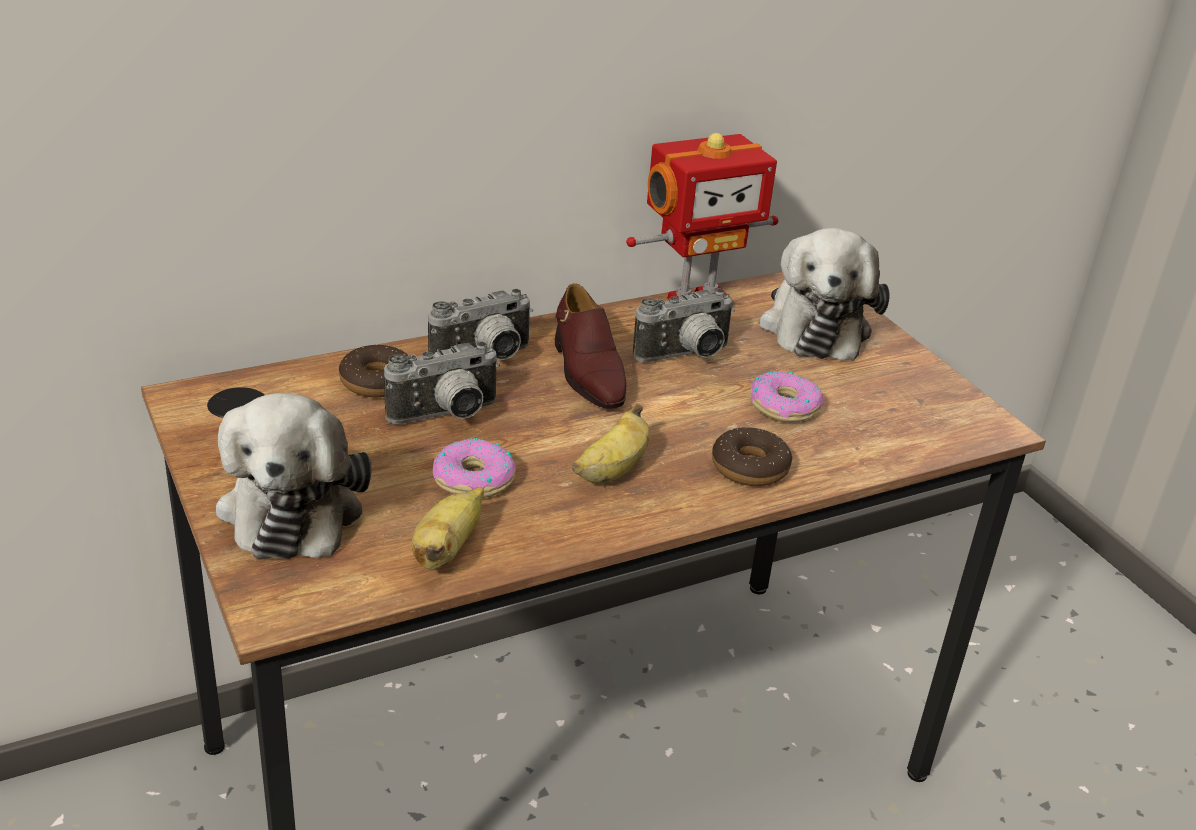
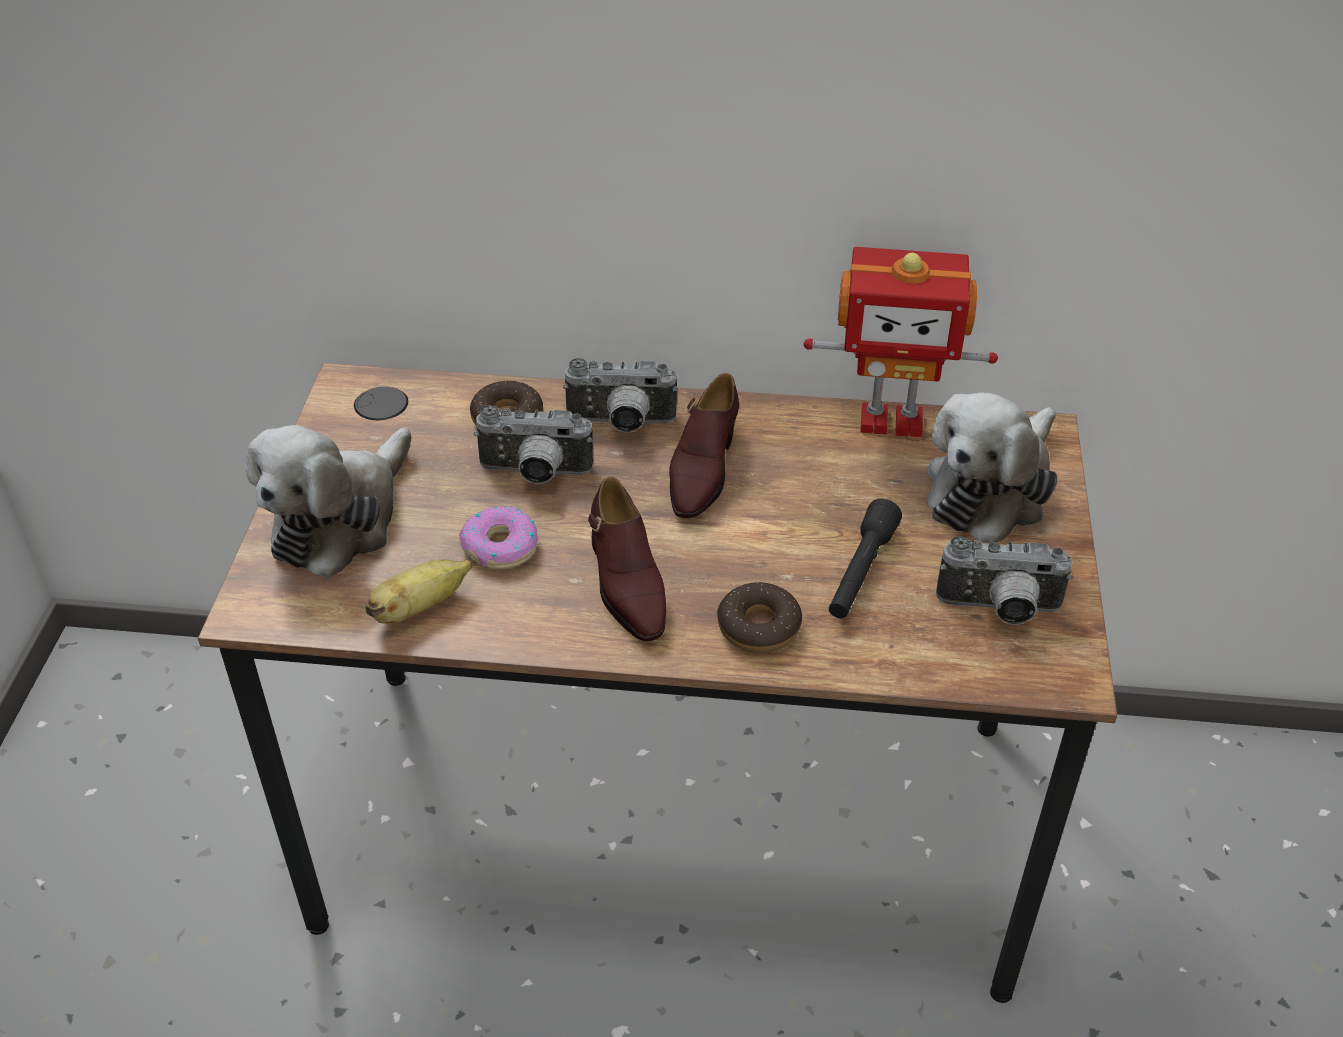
camera: 35 degrees right, 10 degrees up
(612, 471) = (626, 582): banana -> brown shoe
(687, 356) = (816, 482): camera -> camera (999, 610)
(784, 406) = (860, 572): donut -> black flashlight

